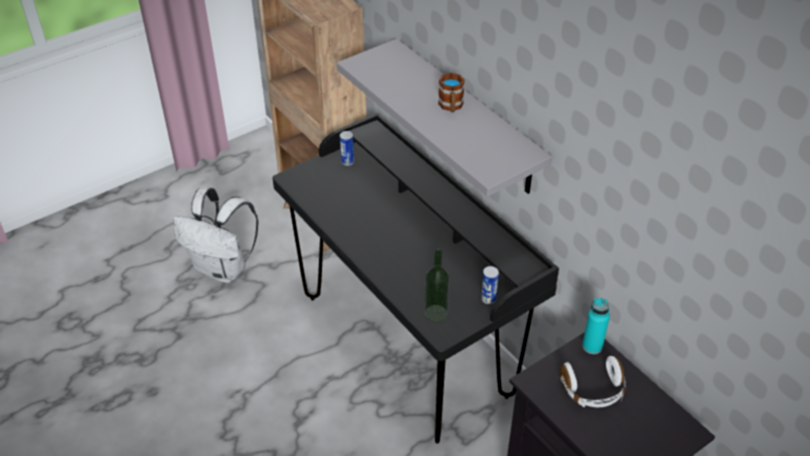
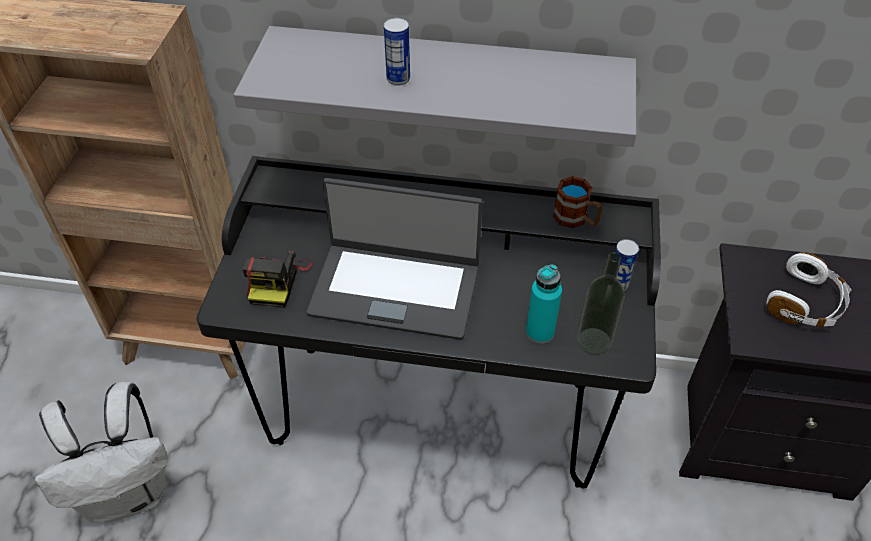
camera: 45 degrees left, 5 degrees up
(326, 182) = (277, 281): none -> camera
(347, 162) = (271, 239): can -> can (398, 79)
(373, 222) = (395, 289): none -> laptop
(451, 107) = (455, 67): mug -> mug (576, 219)
(592, 346) = (746, 261): turquoise bottle -> turquoise bottle (540, 332)

